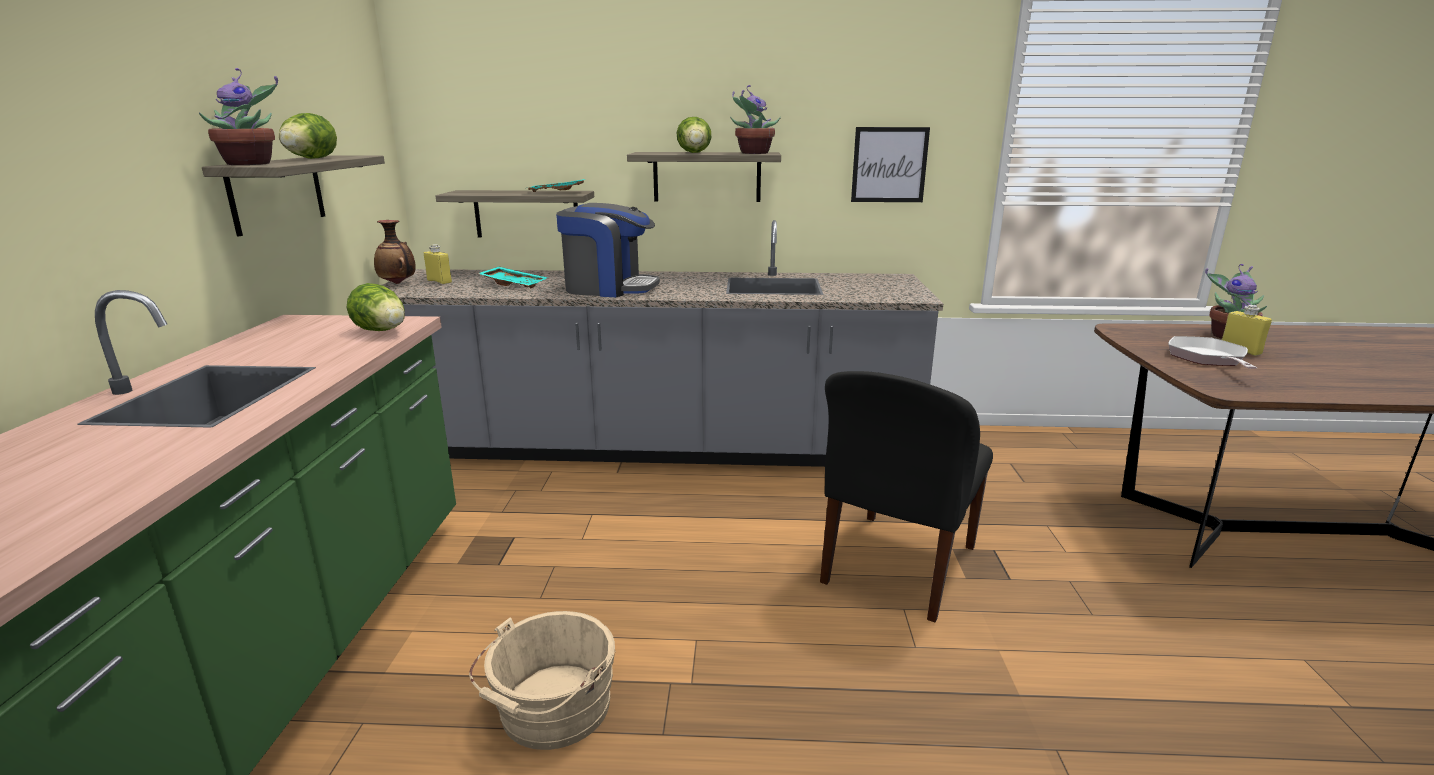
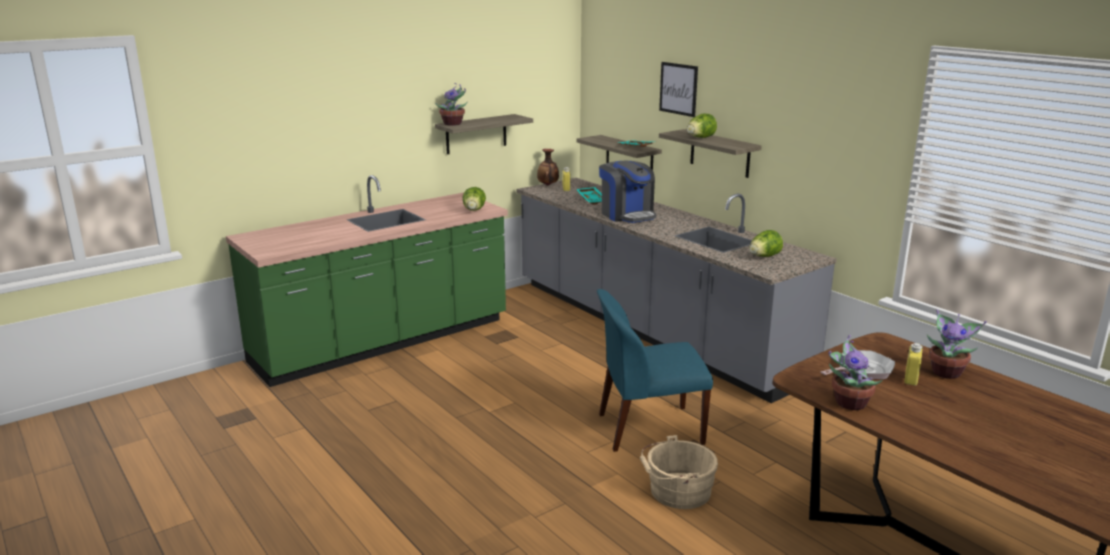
camera: 50 degrees right, 0 degrees up
(310, 159) = (490, 120): lettuce -> lettuce (764, 257)
(551, 711) = (438, 393): beige bucket -> beige bucket (676, 491)
(752, 153) = (729, 144): potted plant -> potted plant (848, 403)
(889, 165) = (830, 169): picture -> picture (678, 89)
(897, 567) = (647, 429): black chair -> blue chair

